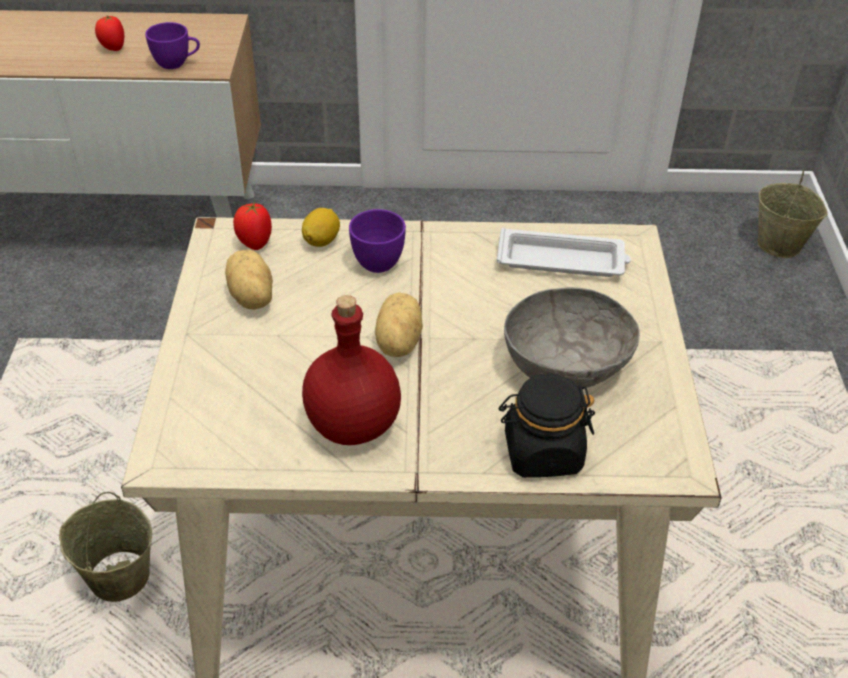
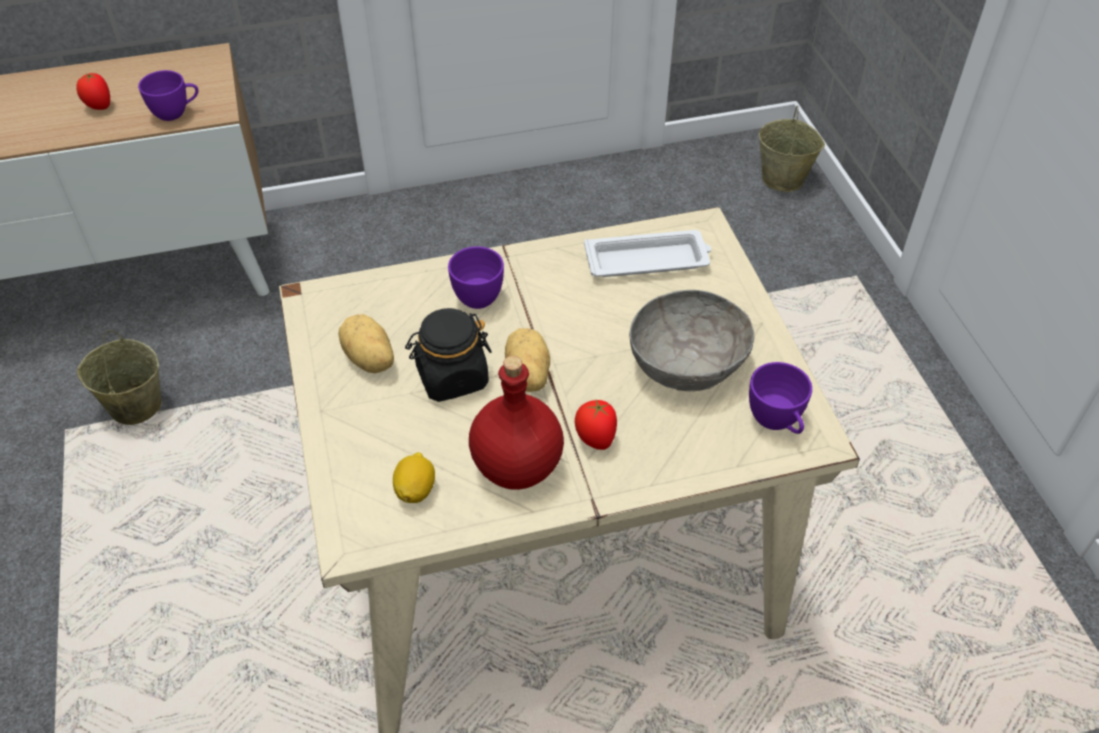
camera: 15 degrees left, 5 degrees up
(118, 577) = (264, 649): beige bucket -> beige bucket (135, 406)
(254, 243) = (350, 302): tomato -> tomato (595, 439)
(321, 240) = (414, 285): lemon -> lemon (415, 490)
(542, 452) = (695, 453): black jar -> black jar (451, 377)
(641, 441) = (777, 422): none -> purple cup

